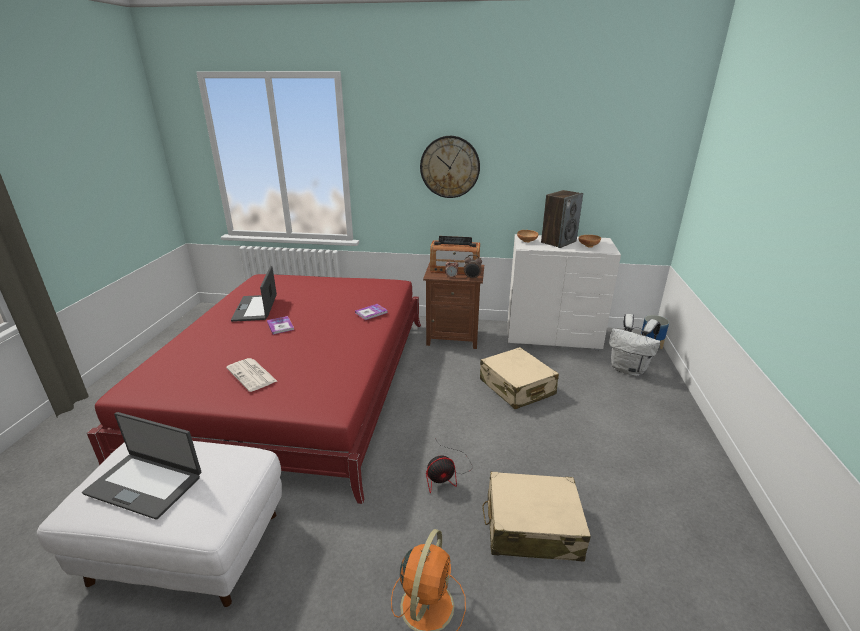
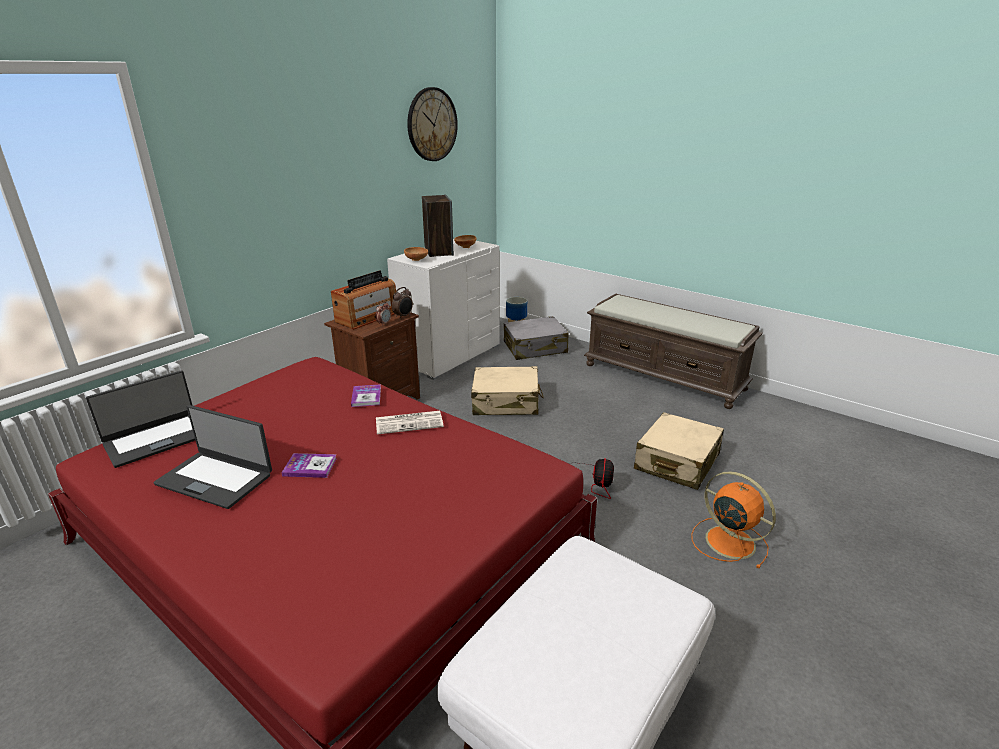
camera: 60 degrees left, 0 degrees up
(145, 484) = (588, 644): laptop -> laptop (157, 439)
(252, 375) = (419, 513): newspaper -> newspaper (410, 422)
(450, 167) = (307, 192): wall clock -> wall clock (432, 124)
(629, 369) = (535, 348): white backpack -> grey suitcase
(701, 472) = (665, 376): none -> brown bench

